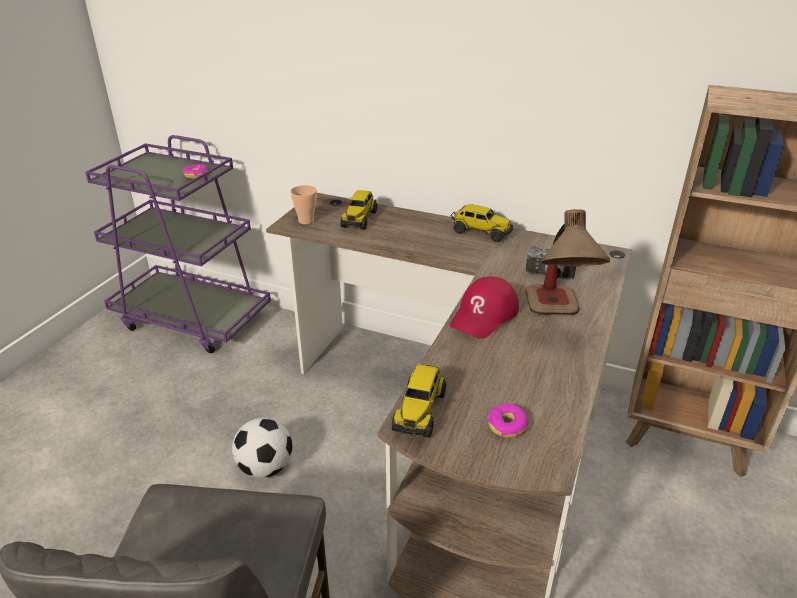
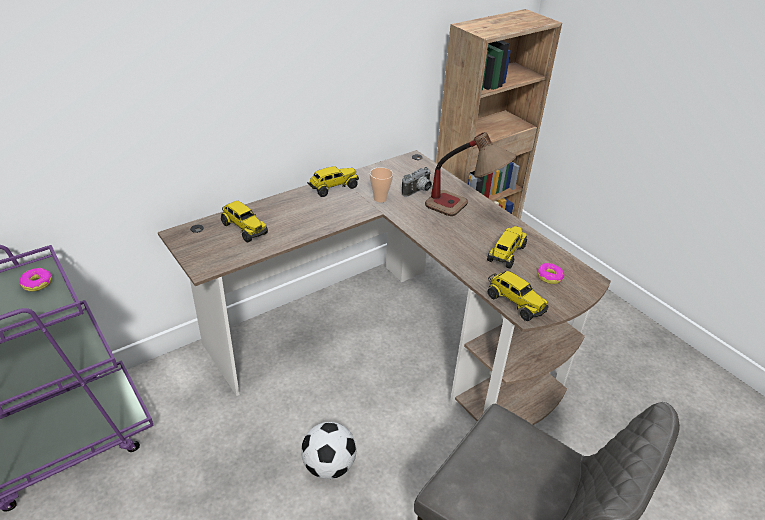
camera: 60 degrees left, 5 degrees up
(306, 221) = (210, 256): cup -> cup (380, 199)
(484, 315) = (437, 234): red cap -> none
(510, 375) = (506, 254): none -> toy truck

